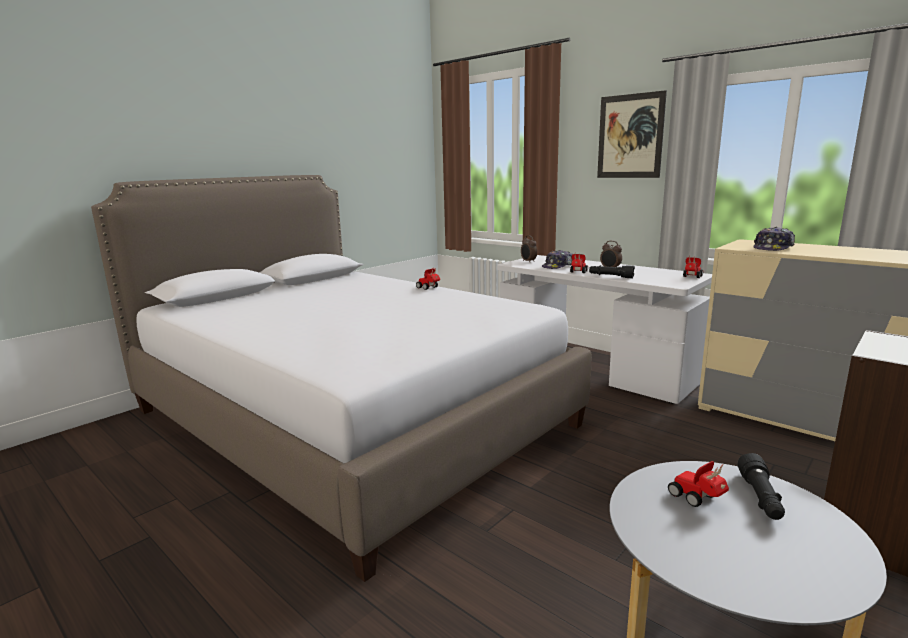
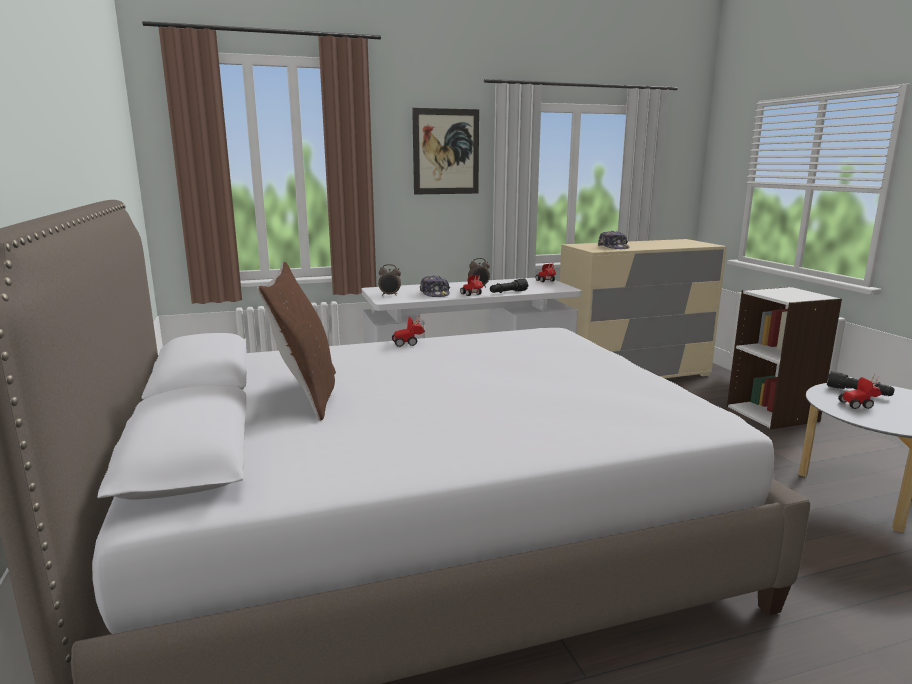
camera: 60 degrees left, 0 degrees up
(304, 293) = (305, 395): none -> brown pillow

